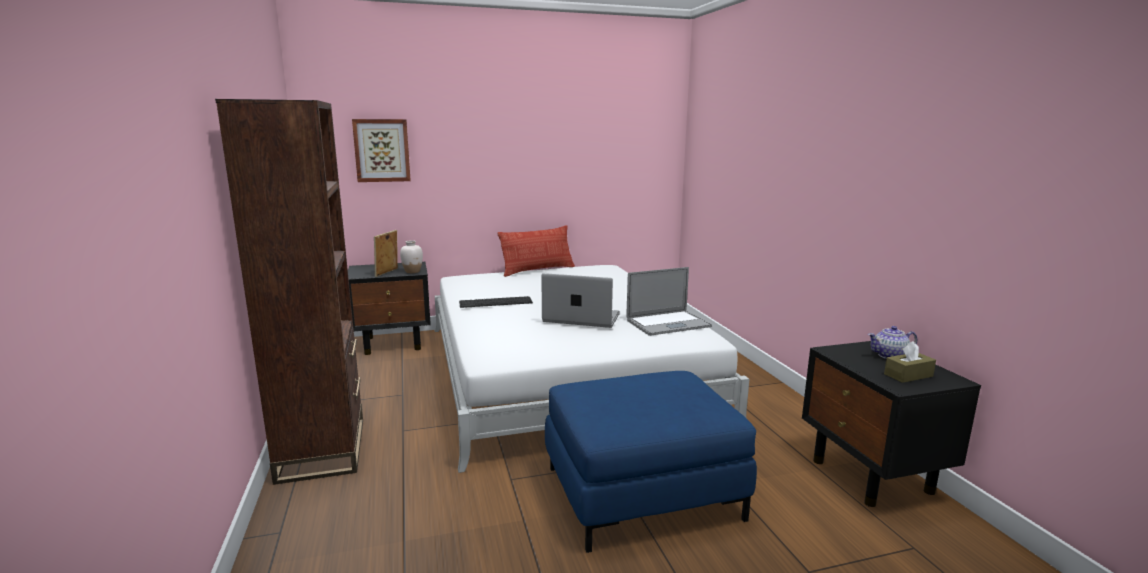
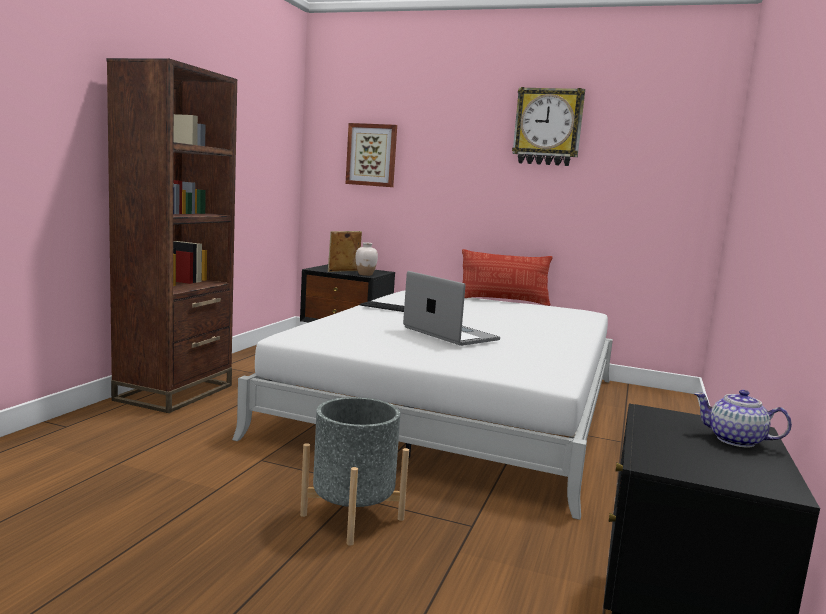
camera: 35 degrees right, 5 degrees down
(550, 116) = (548, 127): none -> wall clock
(642, 492) = (352, 517): blue ottoman -> grey planter
(668, 323) = (538, 359): laptop -> none
(908, 375) = (705, 460): brown tissue box -> none

